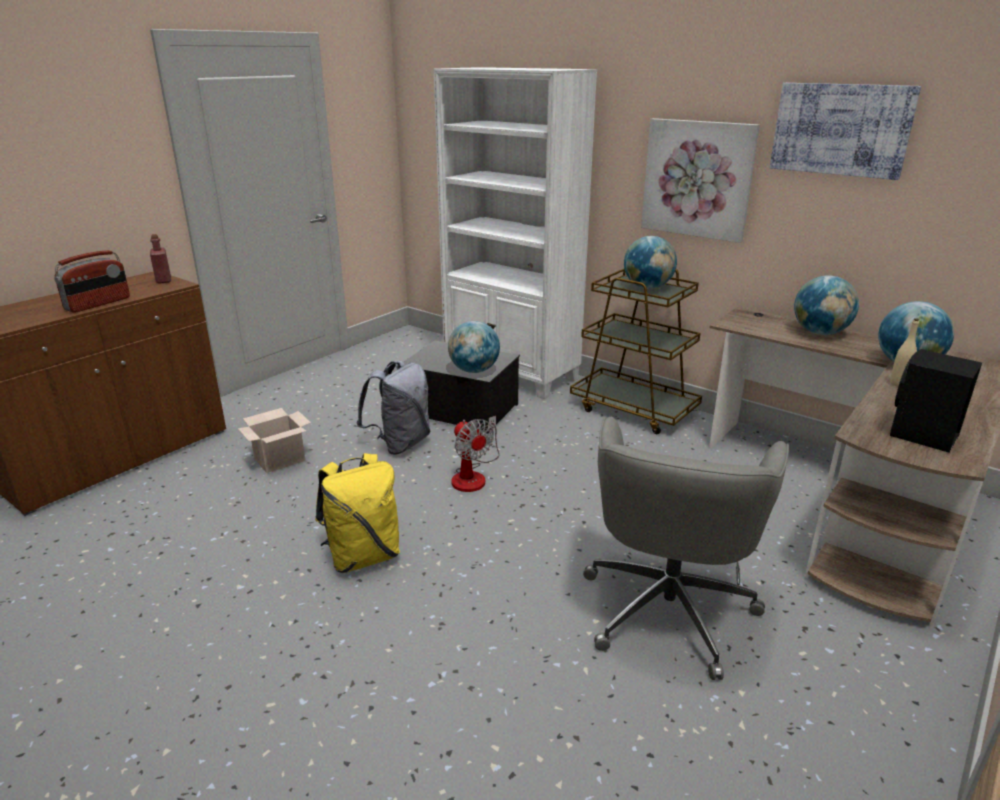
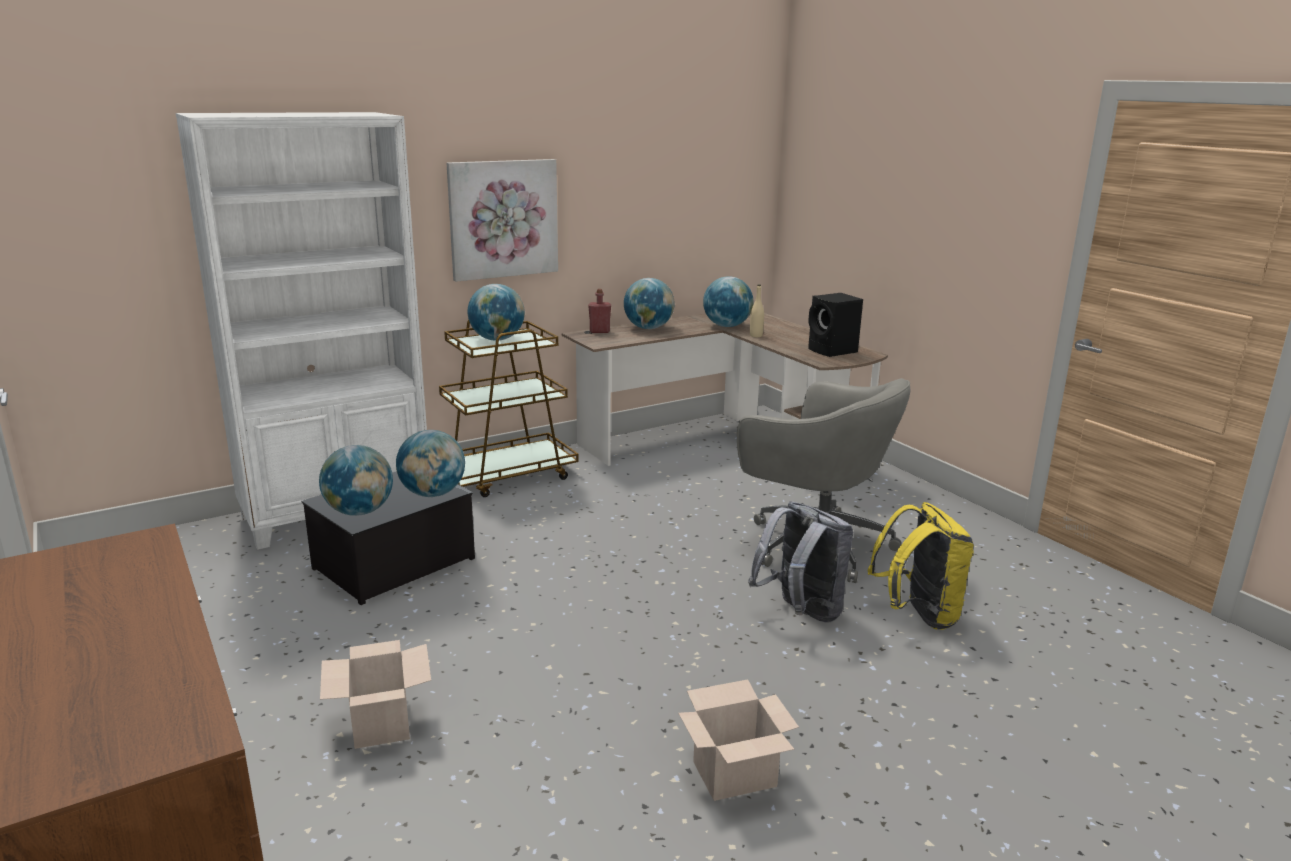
camera: 70 degrees left, 5 degrees down
(98, 304) = (163, 611): radio -> none
(163, 280) = (92, 552): red bottle -> red bottle (599, 331)
(246, 615) = (733, 775): none -> cardboard box
(363, 556) = (666, 679): yellow backpack -> yellow backpack (918, 615)
(400, 444) = (437, 619): grey backpack -> grey backpack (800, 613)
(429, 358) = (359, 512): none -> globe
(473, 475) = (557, 585): fan -> none
(840, 129) = (615, 157): picture -> none

